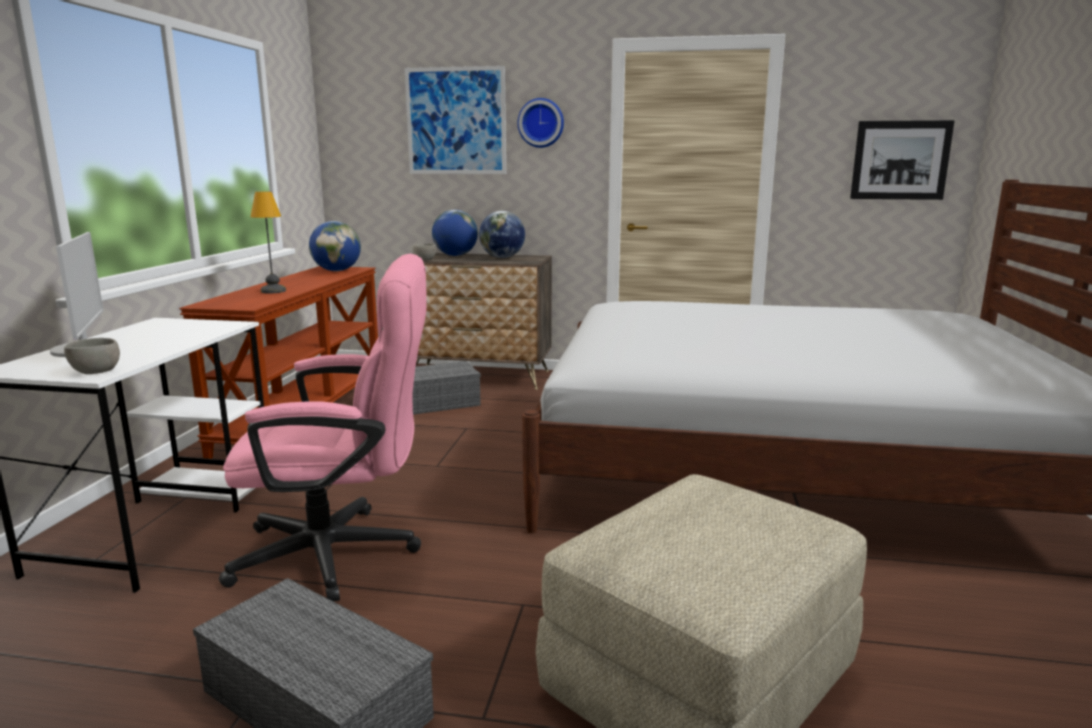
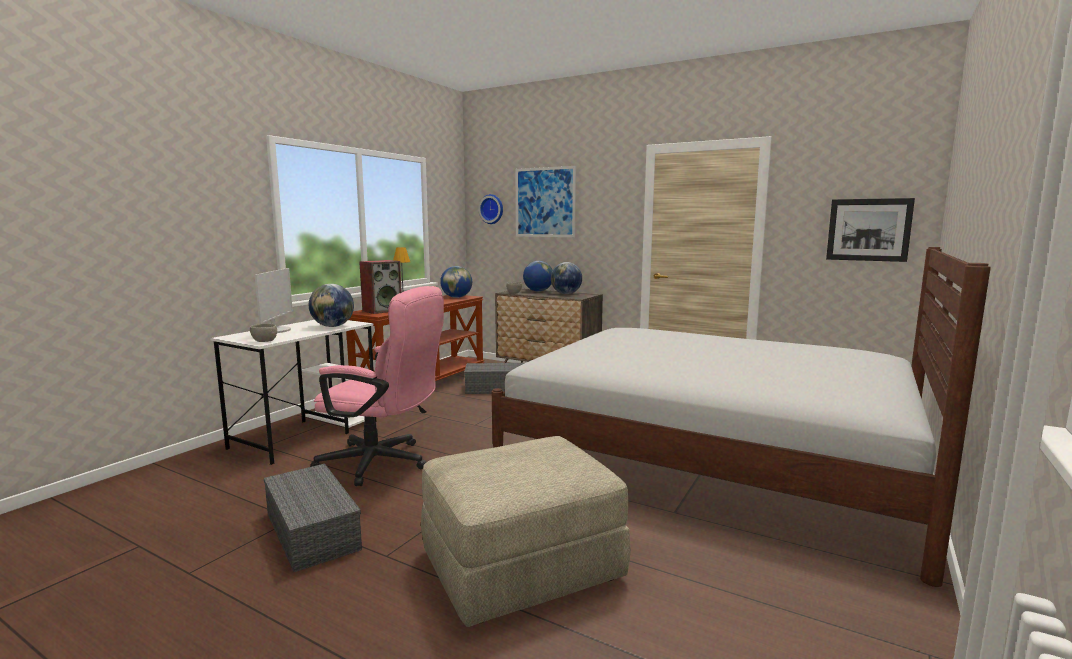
camera: 20 degrees right, 5 degrees down
(193, 333) = (333, 326): none -> globe
(246, 299) = (382, 310): none -> speaker
(541, 123) = (598, 203): wall clock -> wall clock (492, 209)

